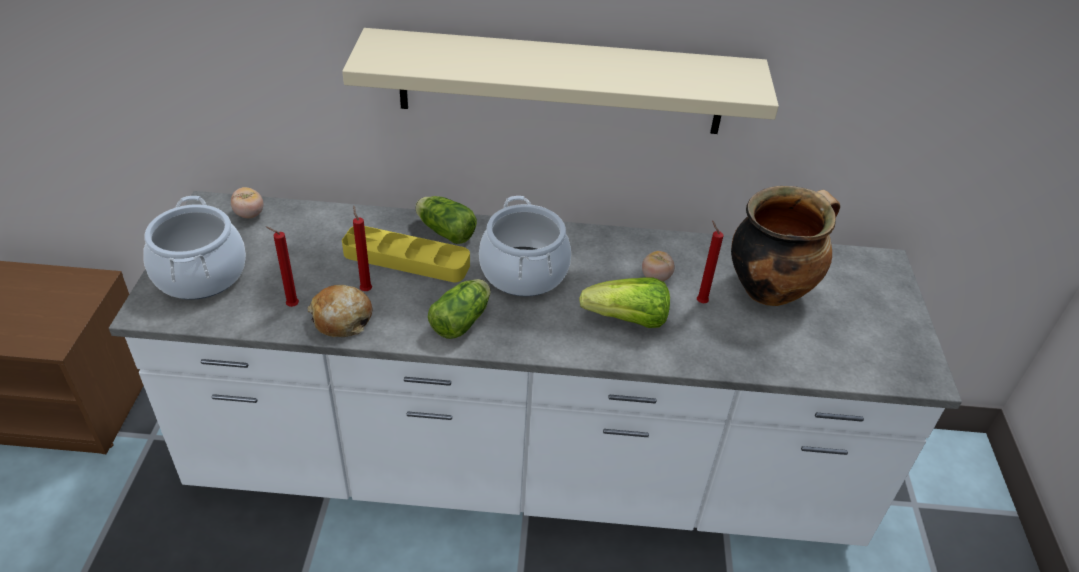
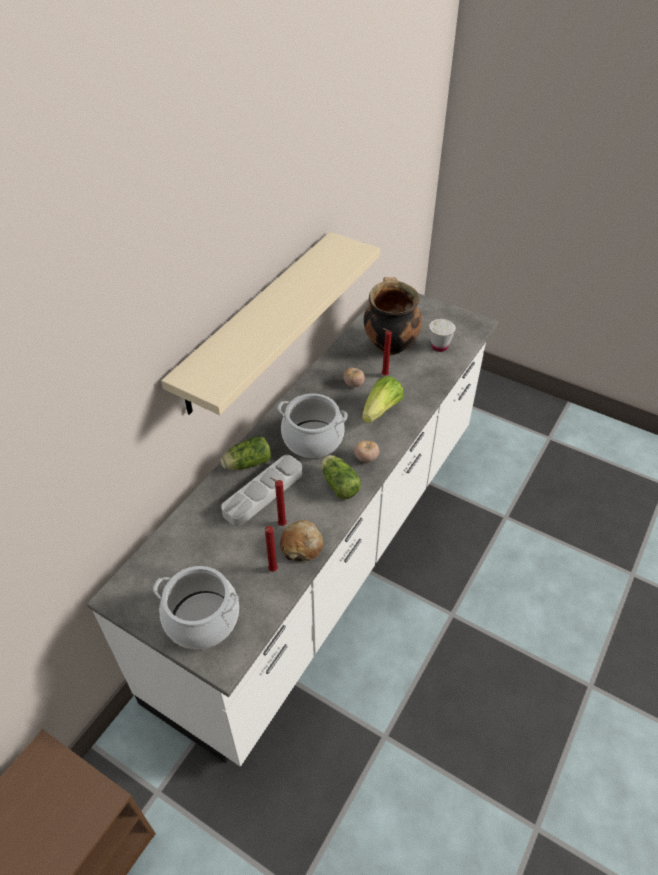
camera: 60 degrees left, 5 degrees up
(249, 214) = (148, 571): tomato -> tomato (366, 458)
(406, 259) = (263, 493): yellow tray -> grey tray
(820, 344) = (439, 346): none -> white cup

